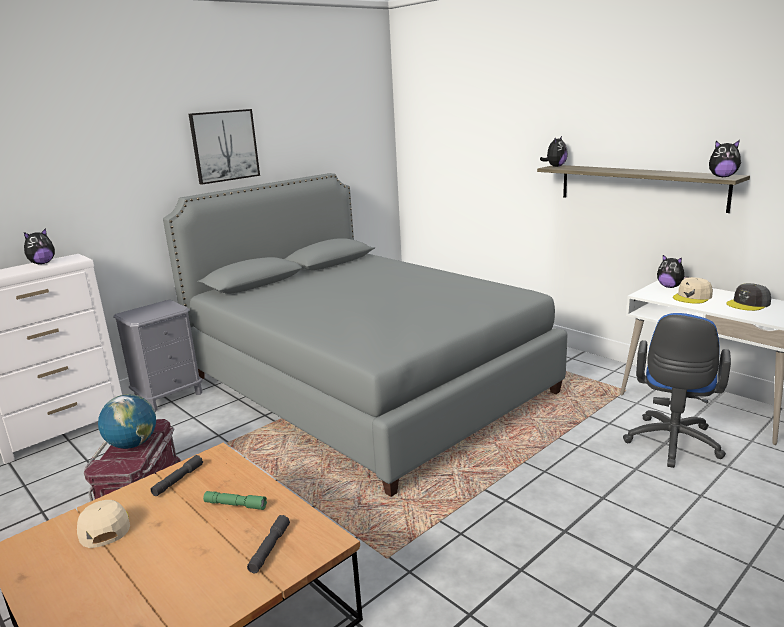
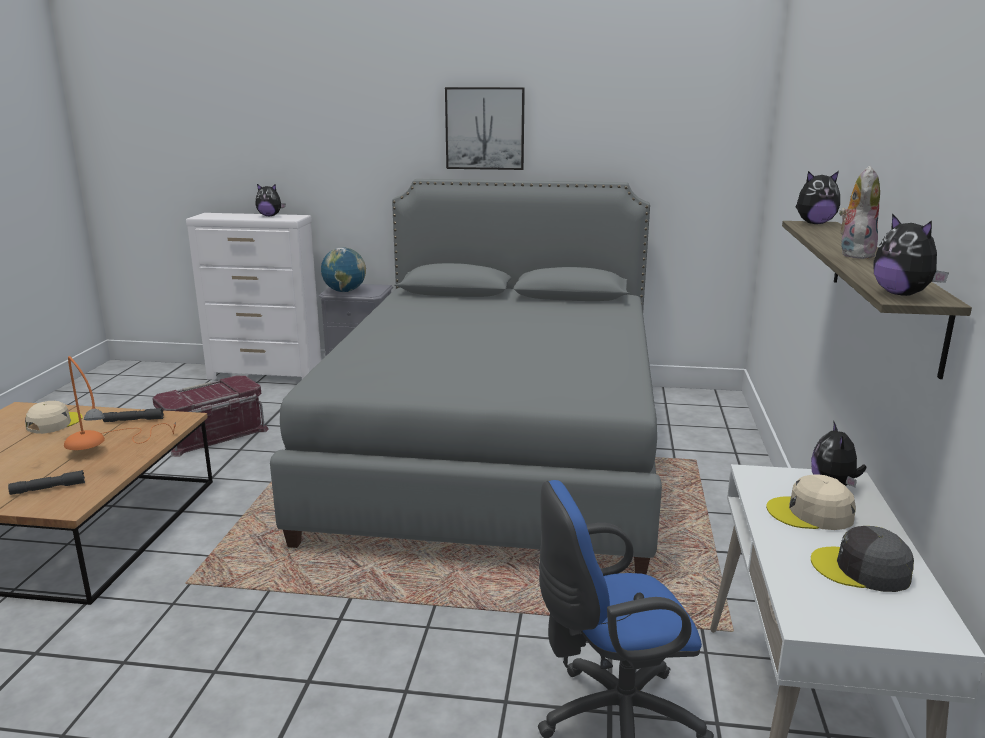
camera: 50 degrees right, 0 degrees up
(132, 444) = (211, 392): globe -> globe (344, 291)
(235, 505) = (107, 453): green flashlight -> orange table lamp
(635, 171) = (854, 254): none -> plush toy

